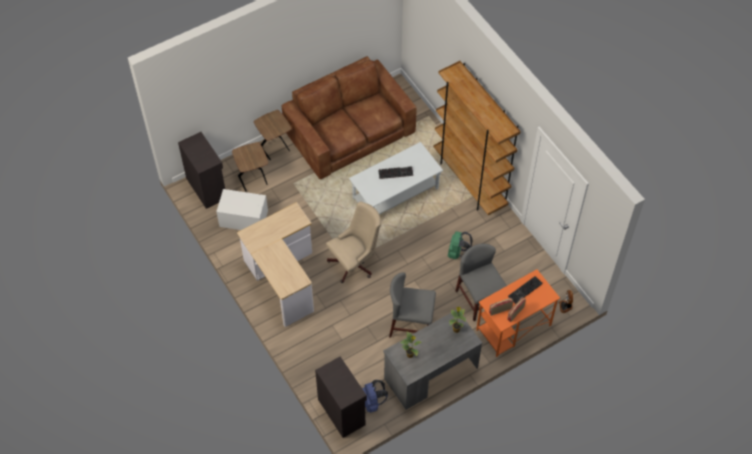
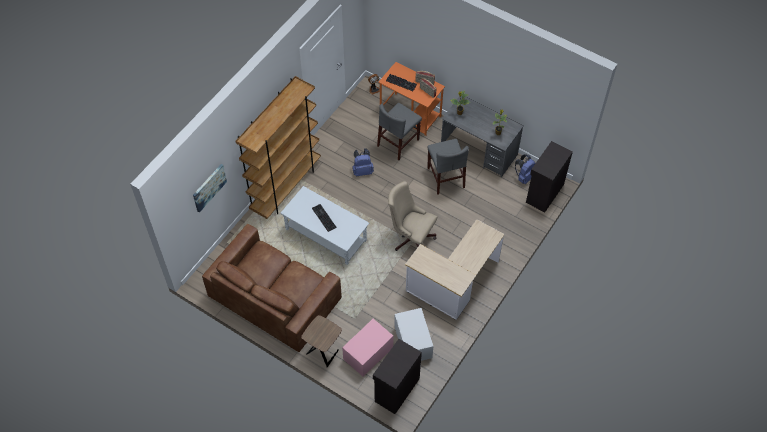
camera: 115 degrees left, 0 degrees up
(253, 180) = (368, 353): brown side table -> pink storage box
(437, 51) = (209, 187): none -> picture
(457, 253) = (362, 170): green backpack -> blue backpack

